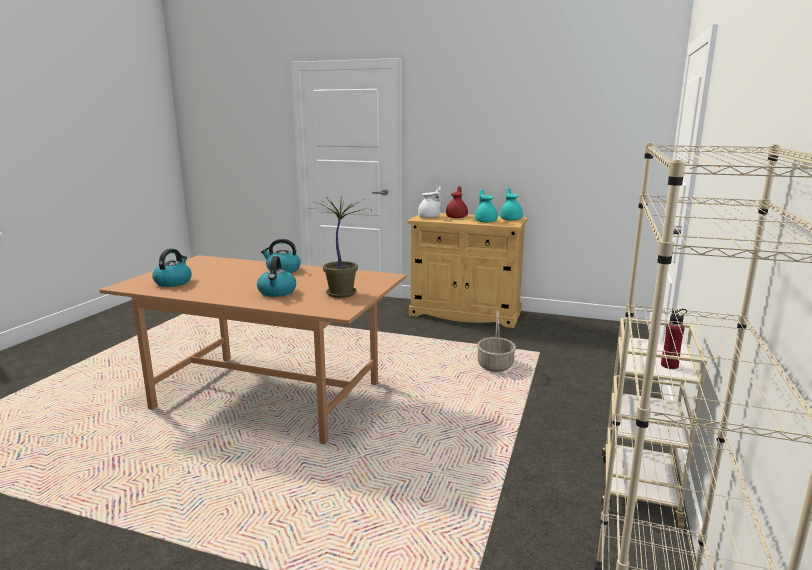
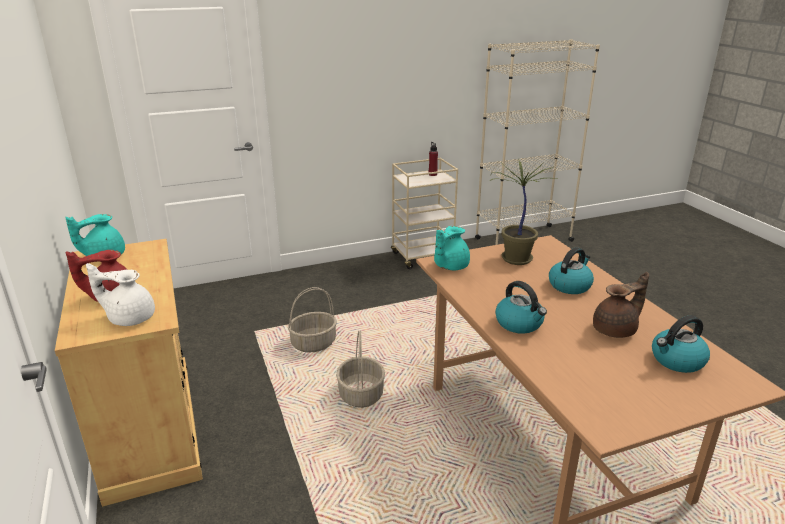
camera: 130 degrees left, 10 degrees up
(221, 283) = (616, 330): none -> brown teapot
(411, 361) = (360, 394): none -> basket
(485, 221) = (137, 266): turquoise teapot -> turquoise teapot (449, 266)

